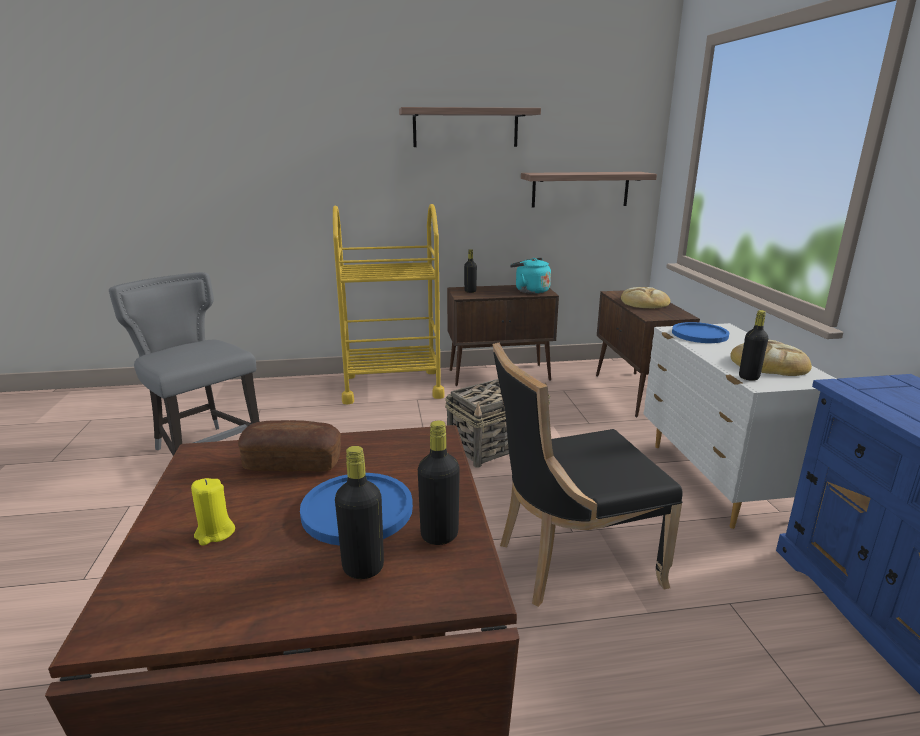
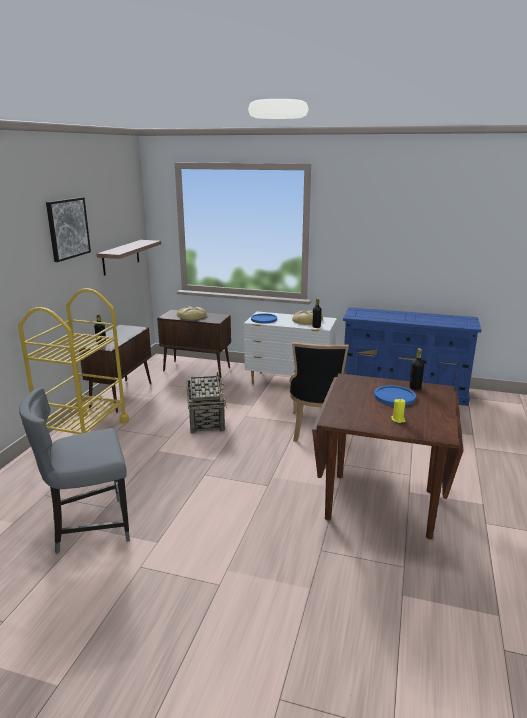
camera: 65 degrees left, 0 degrees up
(292, 463) = (352, 403): bread -> none
(363, 568) = (427, 400): black bottle -> none
(465, 128) = (68, 228): shelf -> picture
(530, 291) = (128, 330): turquoise kettle -> none

